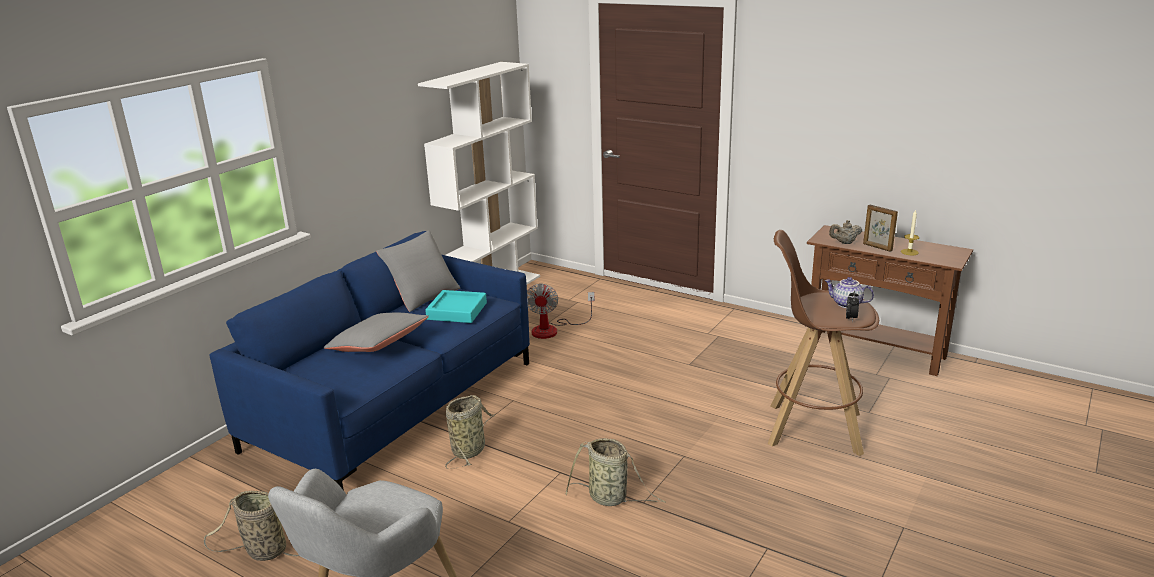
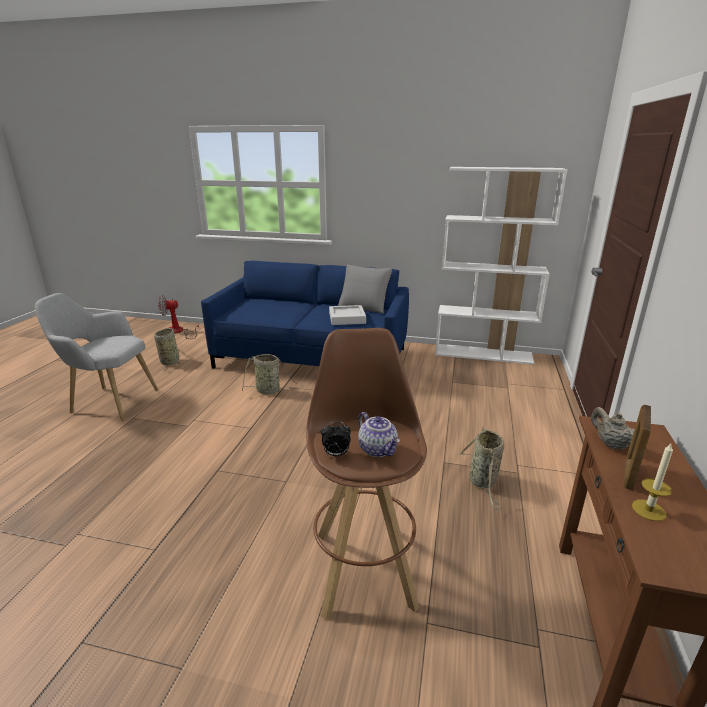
camera: 70 degrees right, 0 degrees up
(378, 346) = (289, 310): grey pillow -> none
(457, 311) = (347, 318): turquoise tray -> grey tray
(553, 329) = (449, 386): fan -> fan (178, 332)
(610, 498) = (221, 454): basket -> basket (483, 482)
(846, 304) = (378, 449): teapot -> teapot turned 135 degrees clockwise

